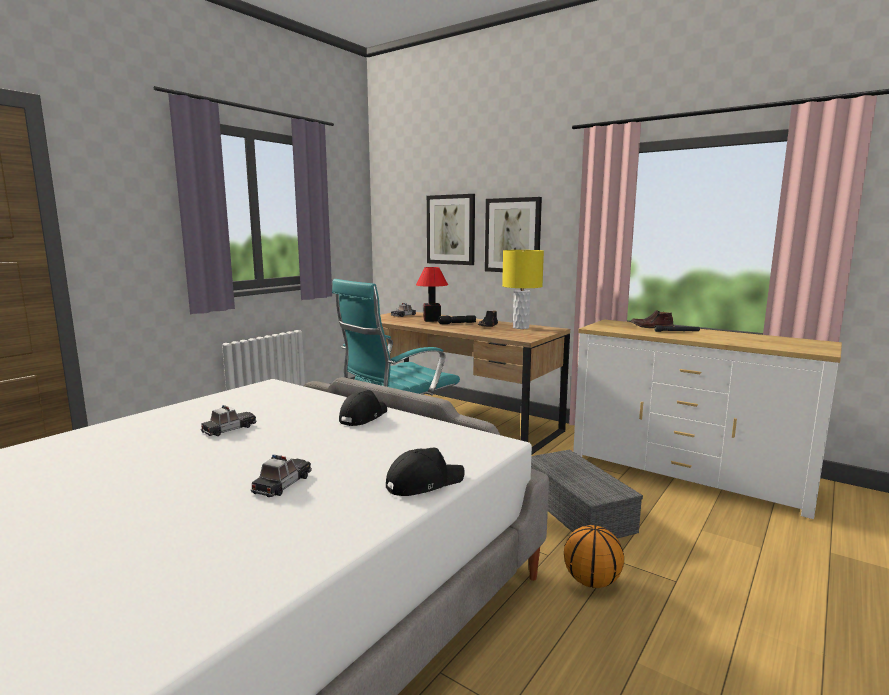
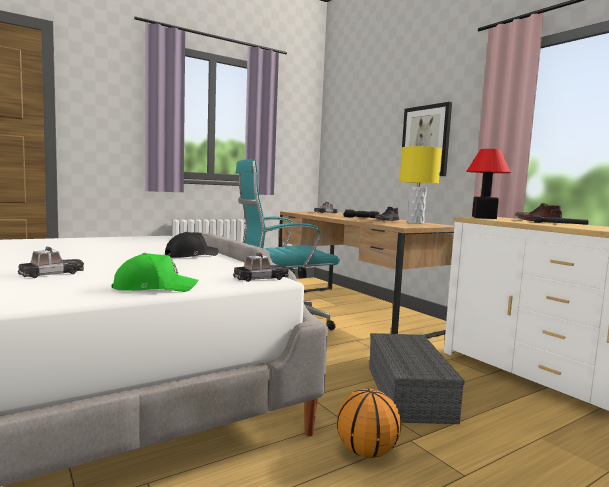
camera: 20 degrees right, 5 degrees down
(229, 428) = (83, 249): toy car -> toy car (260, 278)
(424, 483) = (154, 288): black cap -> green cap
(432, 320) = (343, 215): table lamp -> table lamp (484, 217)
(451, 229) = (377, 140): picture -> none

